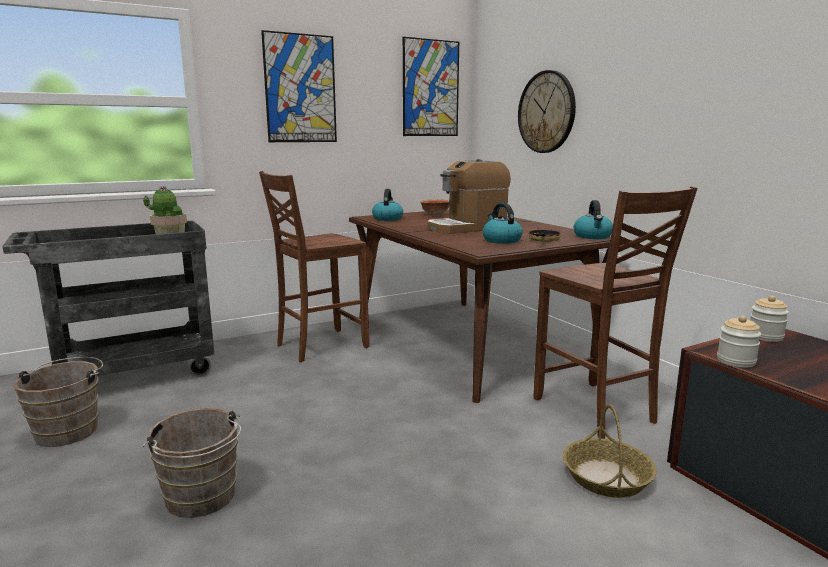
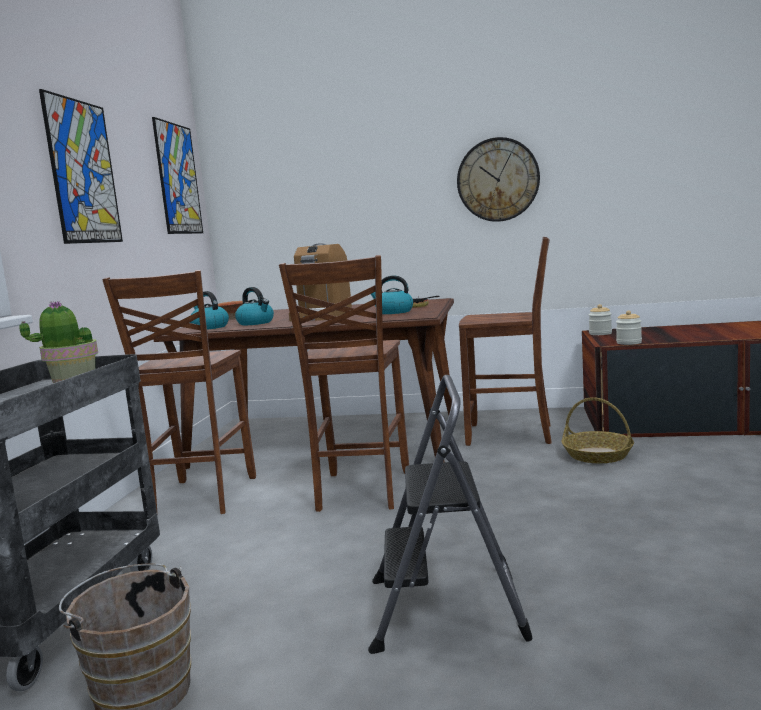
camera: 50 degrees left, 5 degrees down
(202, 499) = (453, 607): brown bucket -> black step ladder
(380, 391) = (361, 492): none -> brown chair
(546, 112) = (326, 199): wall clock -> wall clock (498, 180)
(593, 236) = (431, 300): kettle -> kettle (256, 323)

